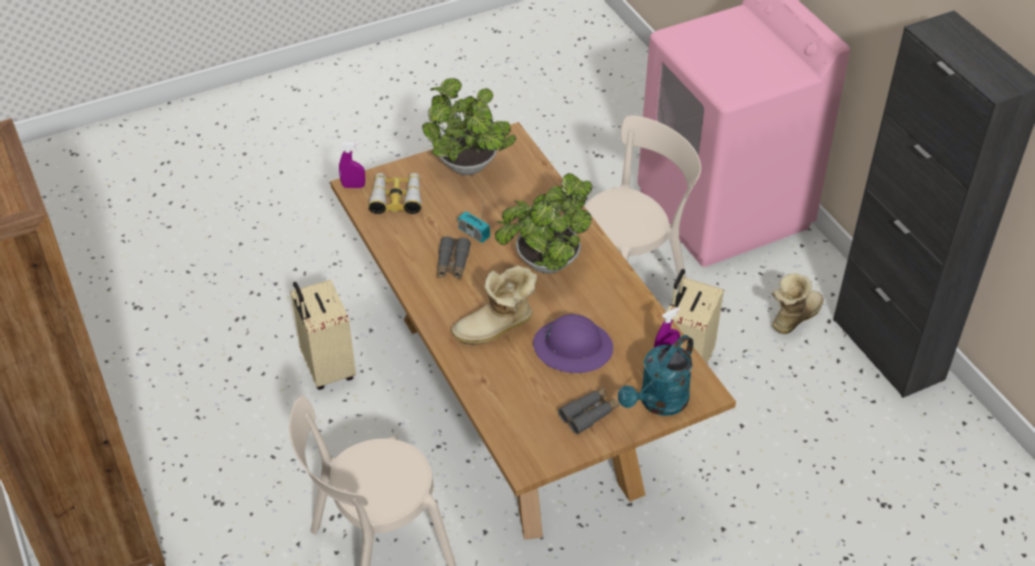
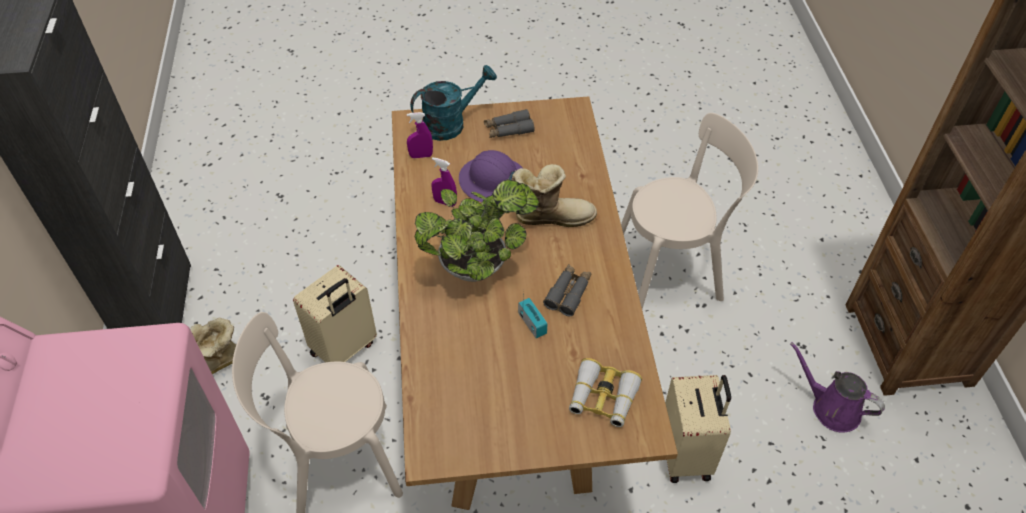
camera: 160 degrees left, 5 degrees up
(188, 447) = (831, 408): none -> purple watering can
(353, 186) = (650, 434): purple spray bottle -> purple spray bottle (445, 202)
(470, 168) = (500, 418): potted plant -> none

